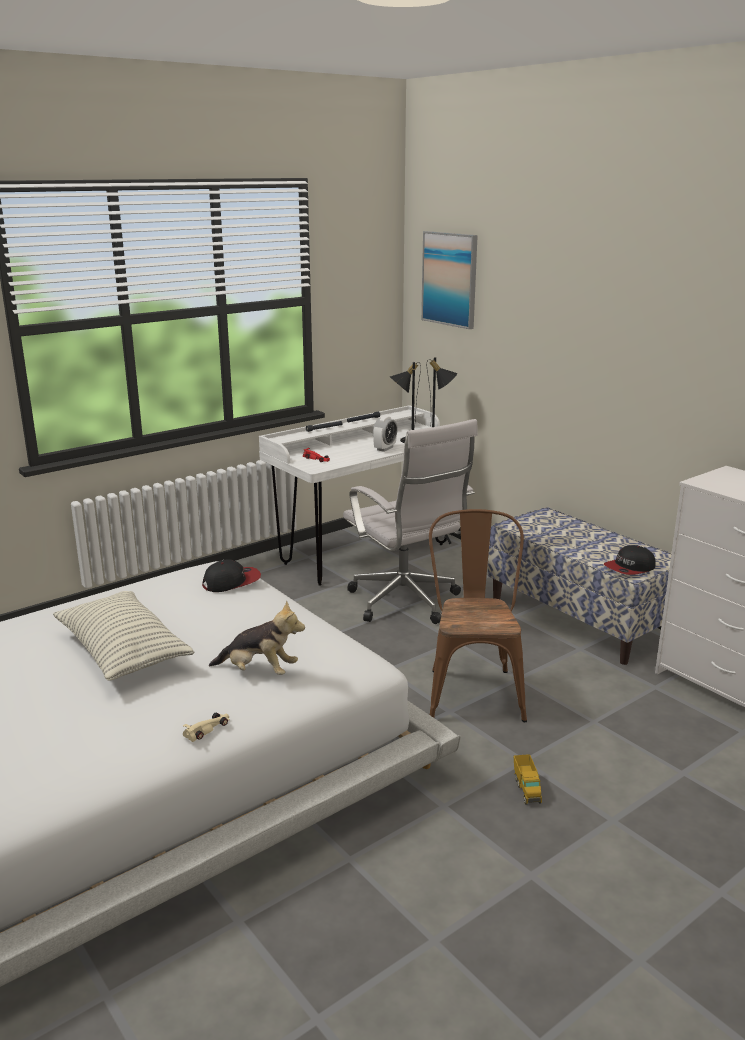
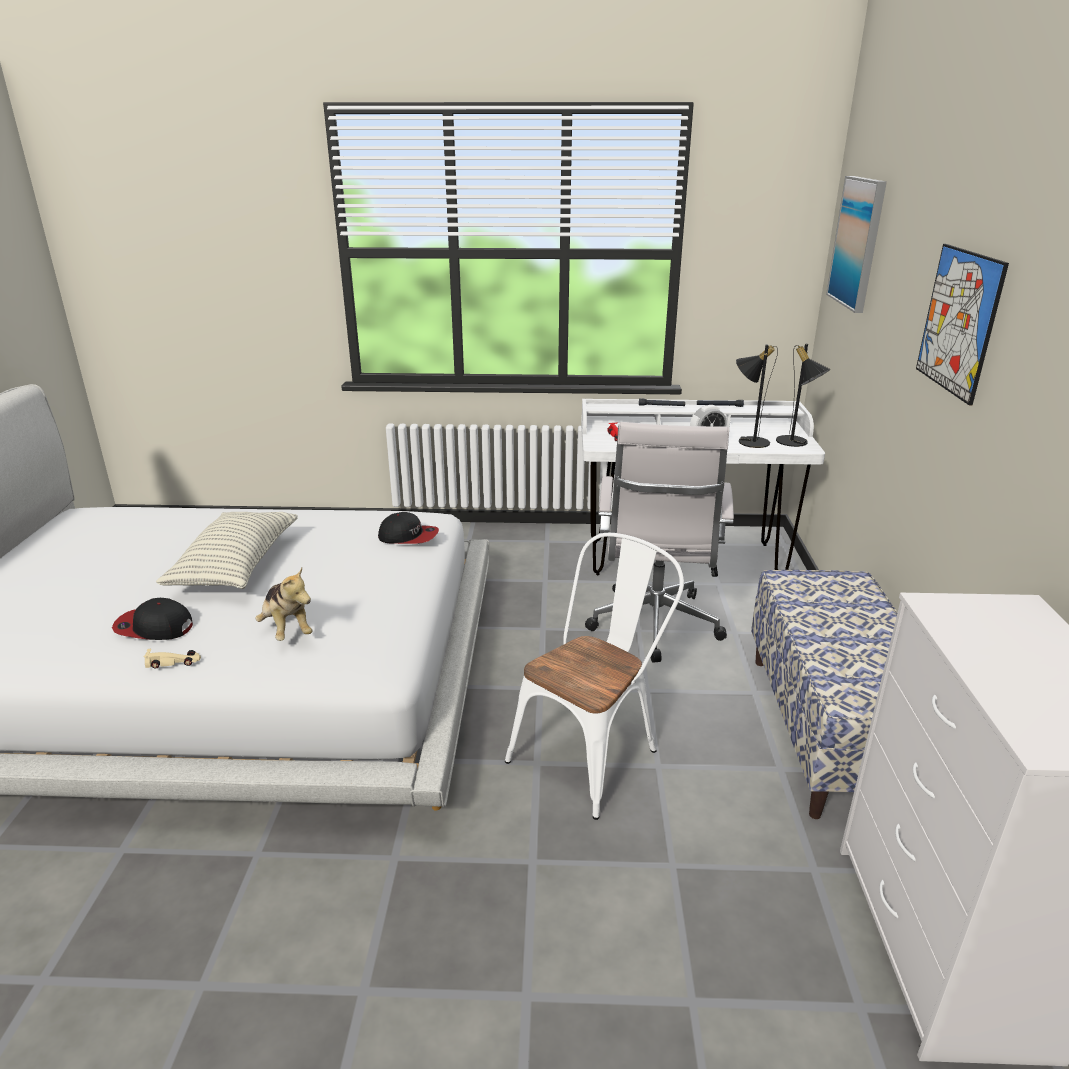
camera: 40 degrees right, 5 degrees up
(473, 689) = (592, 751): brown chair -> white chair
(526, 789) = (491, 894): toy truck -> none
(595, 322) = (959, 321): none -> picture
(629, 568) = (854, 693): cap -> cap (154, 627)

